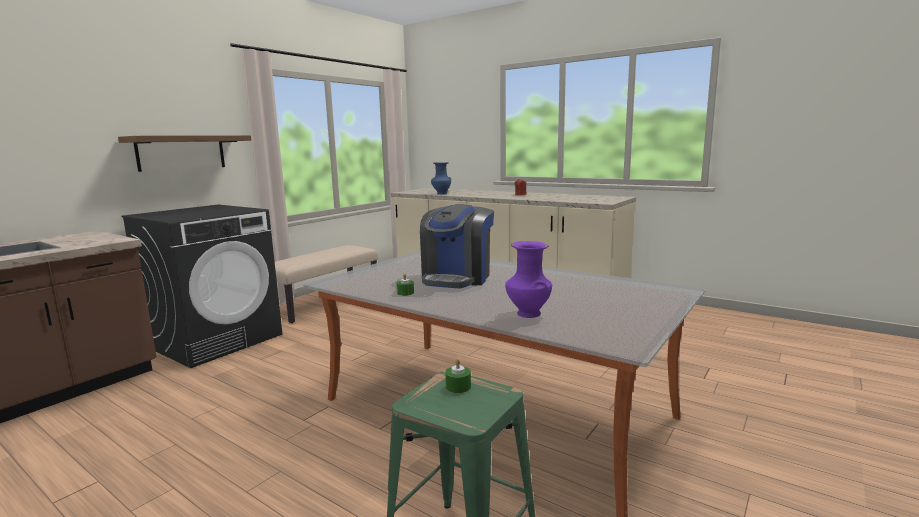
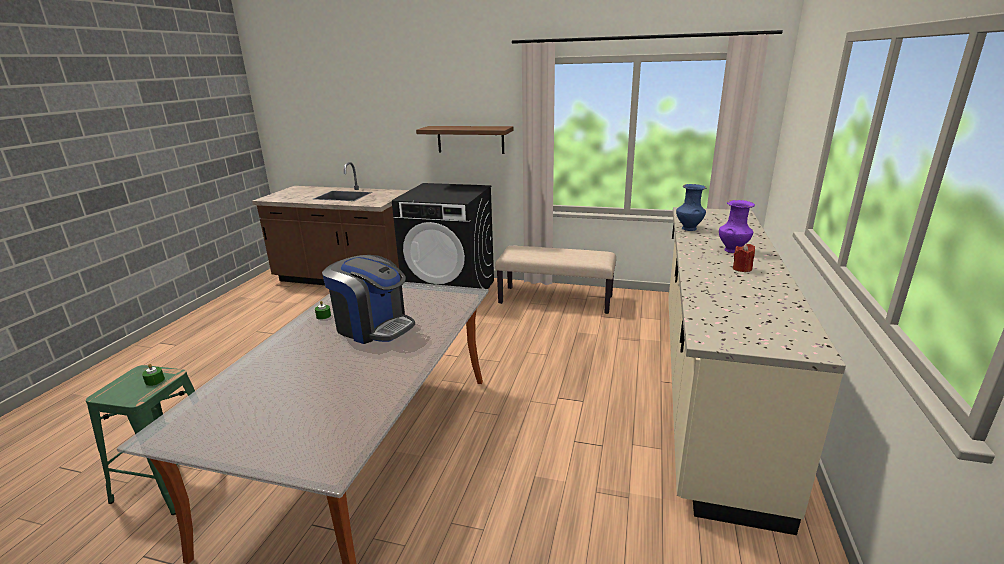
camera: 70 degrees right, 10 degrees up
(457, 278) = (373, 327): coffee machine -> coffee machine turned 150 degrees counterclockwise
(527, 313) = (255, 377): purple vase -> purple vase (732, 250)

